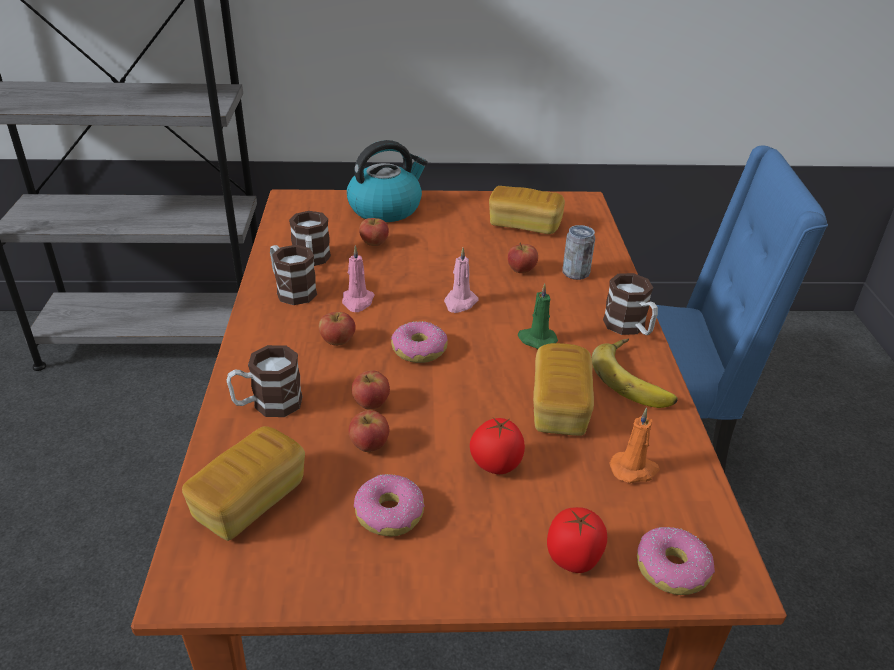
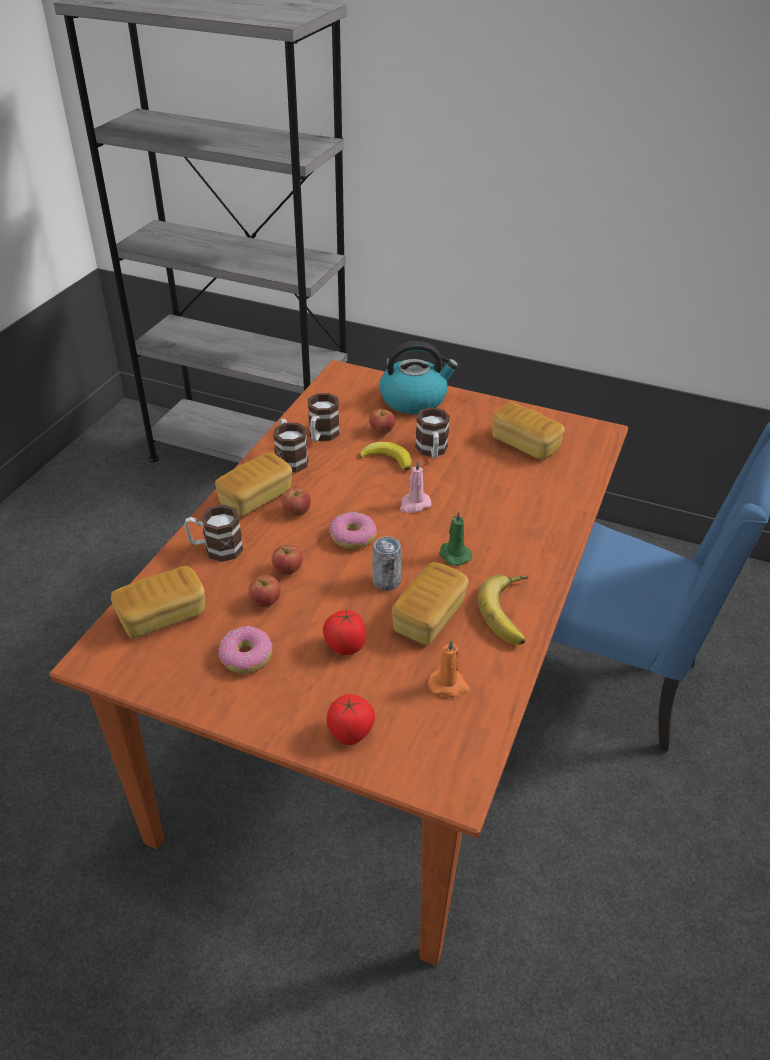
camera: 25 degrees right, 5 degrees up
(279, 338) = (255, 498): none -> bread
(357, 301) = (333, 482): pink candle -> none
(399, 267) = (388, 459): none -> banana
(521, 270) = (489, 488): apple -> none
(575, 273) = (535, 503): can -> can (386, 582)
(629, 328) = (543, 567): mug -> mug (432, 451)
(672, 569) = (417, 767): donut -> none

